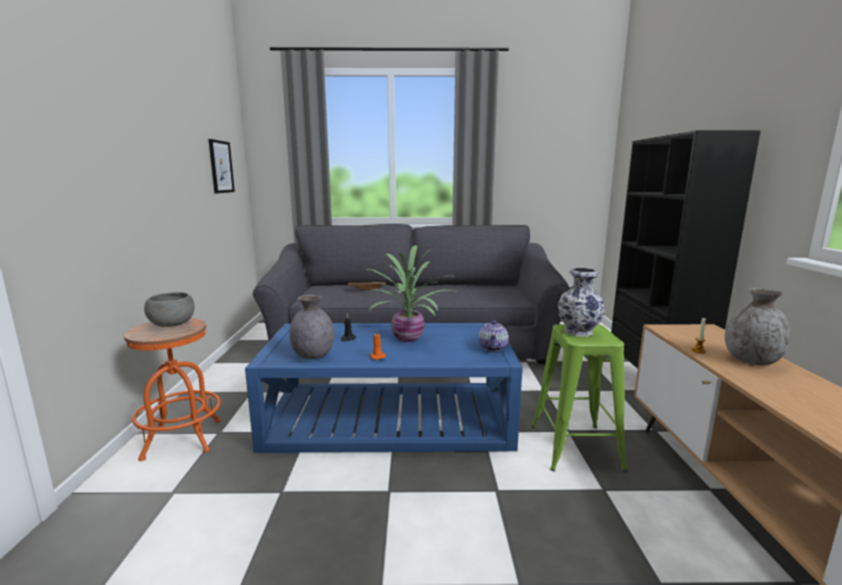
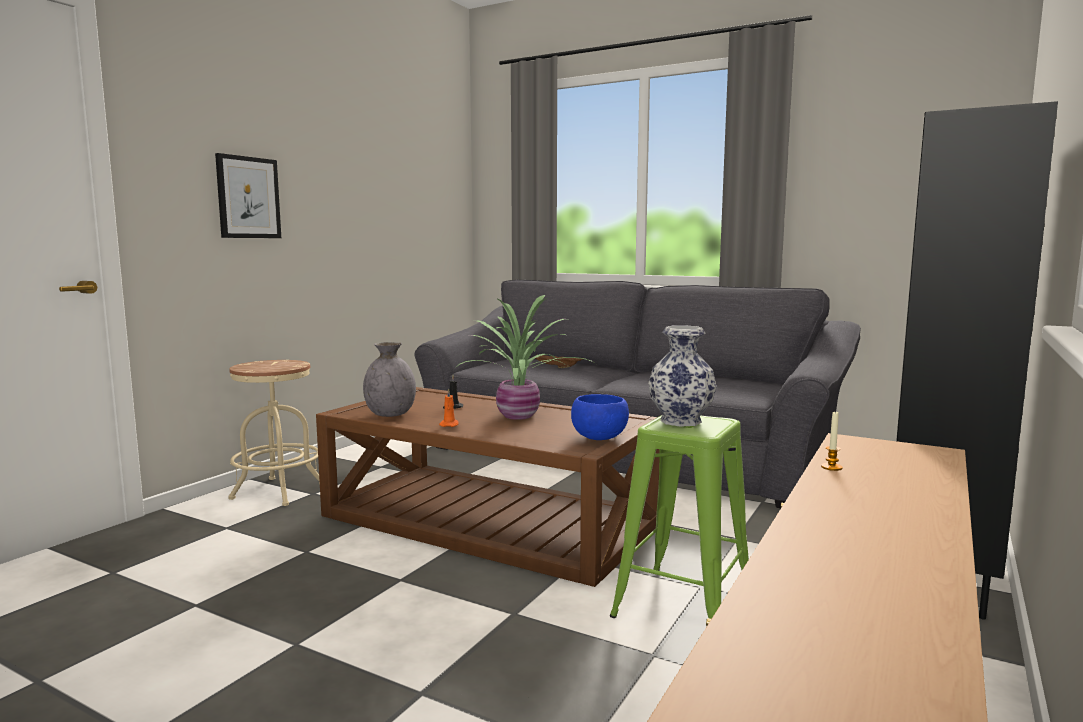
camera: 30 degrees right, 5 degrees down
(172, 325) = (279, 364): grey bowl -> none
(182, 439) = (278, 491): orange stool -> beige stool
(221, 167) = (422, 206): picture -> picture (248, 197)
(390, 417) = (490, 518): blue coffee table -> brown coffee table
(493, 347) = (599, 438): teapot -> blue bowl
(751, 361) = (892, 490): grey vase -> none

